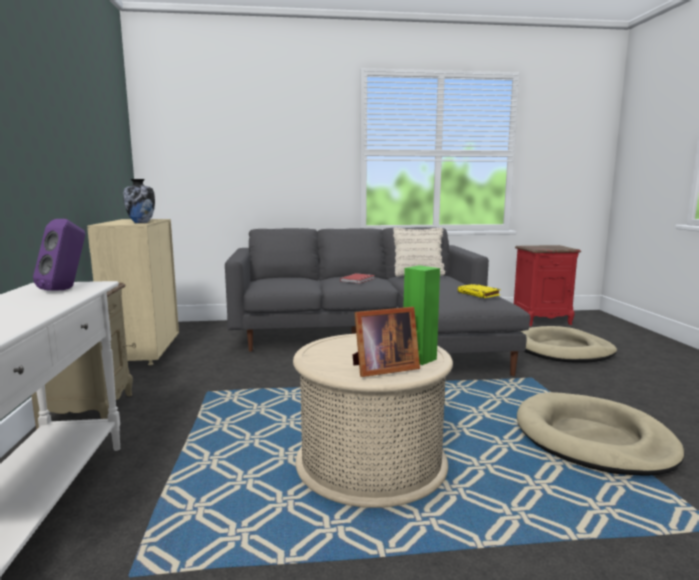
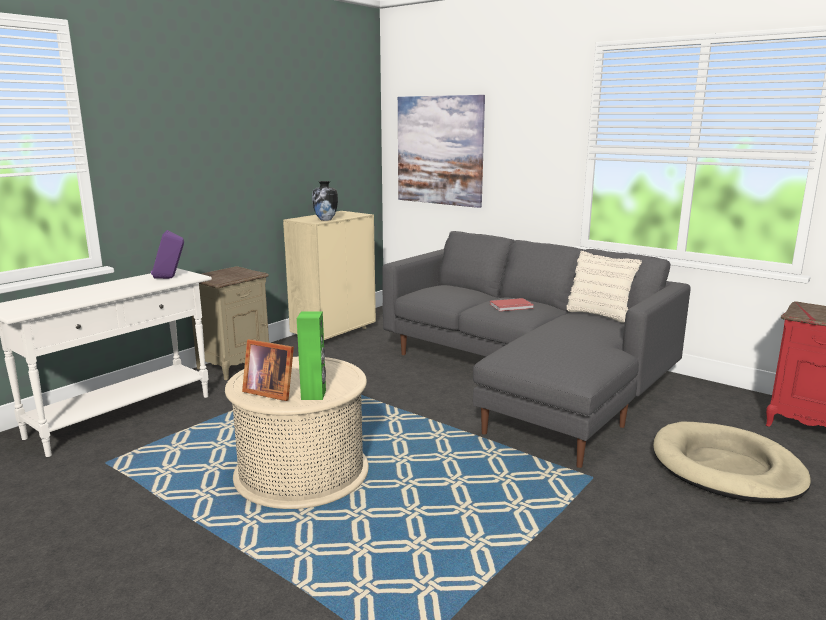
camera: 45 degrees right, 5 degrees up
(211, 157) = (439, 150): none -> picture
(479, 294) = (569, 356): yellow book -> none
(593, 439) = (497, 551): beige dog bed -> none

